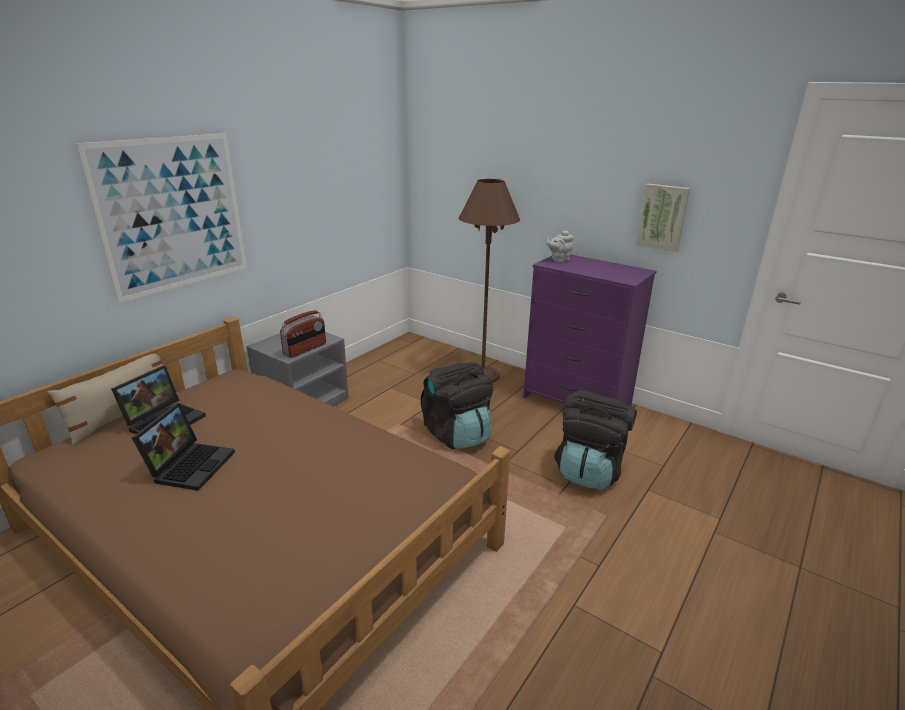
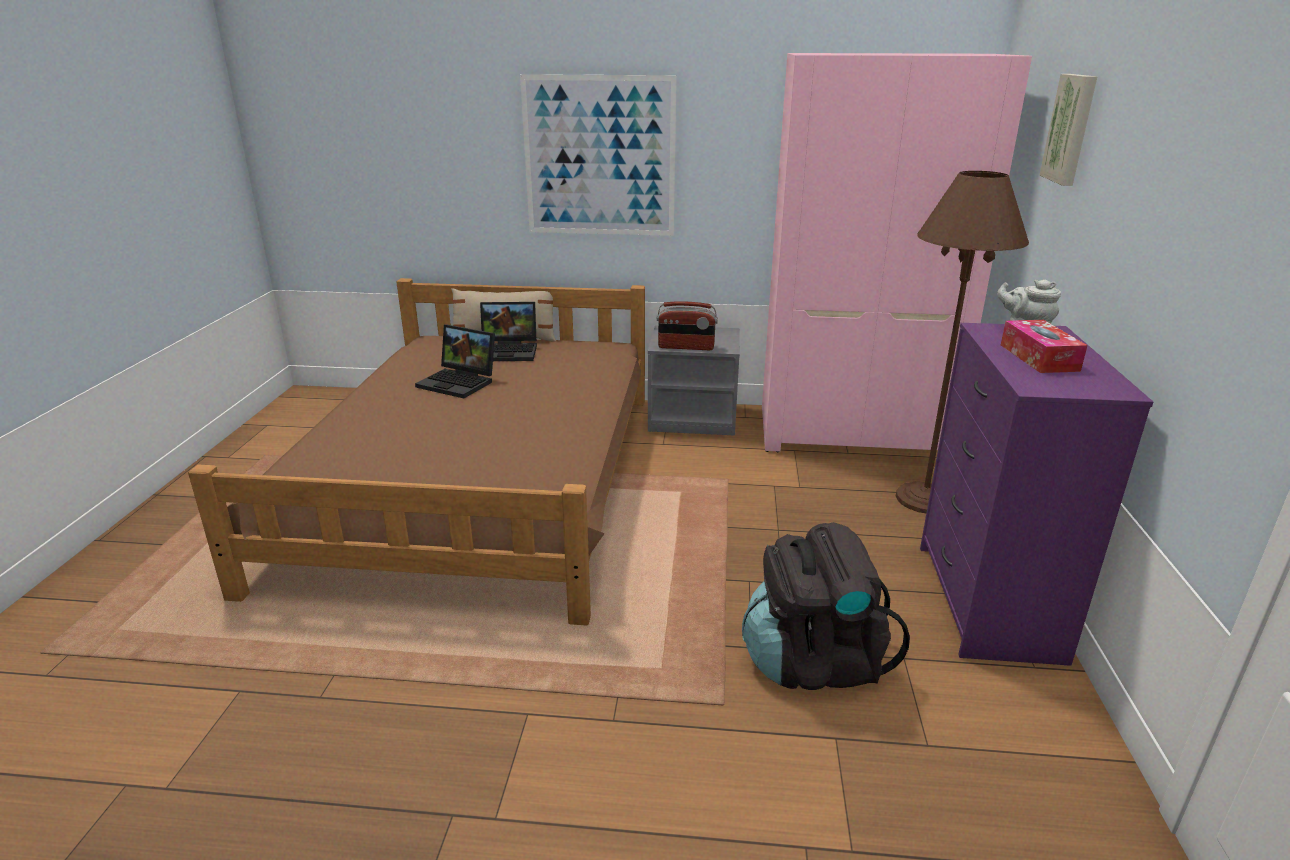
camera: 60 degrees right, 0 degrees up
(190, 465) = (460, 382): laptop -> laptop turned 45 degrees clockwise
(394, 362) = (852, 431): none -> pink wardrobe
(457, 434) = (759, 526): black backpack -> none
(594, 268) = (1038, 357): none -> tissue box
(663, 217) = (1195, 288): picture -> picture (1071, 129)

